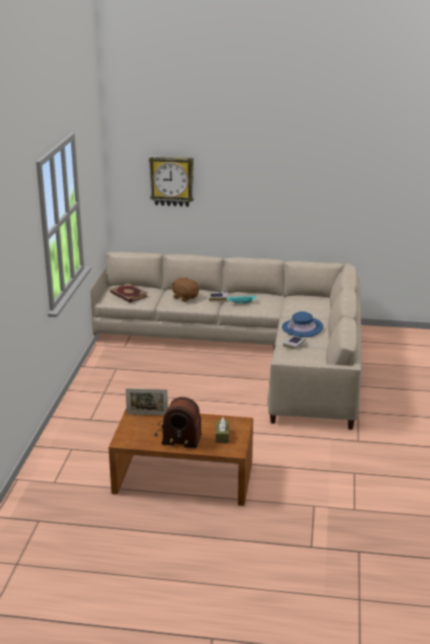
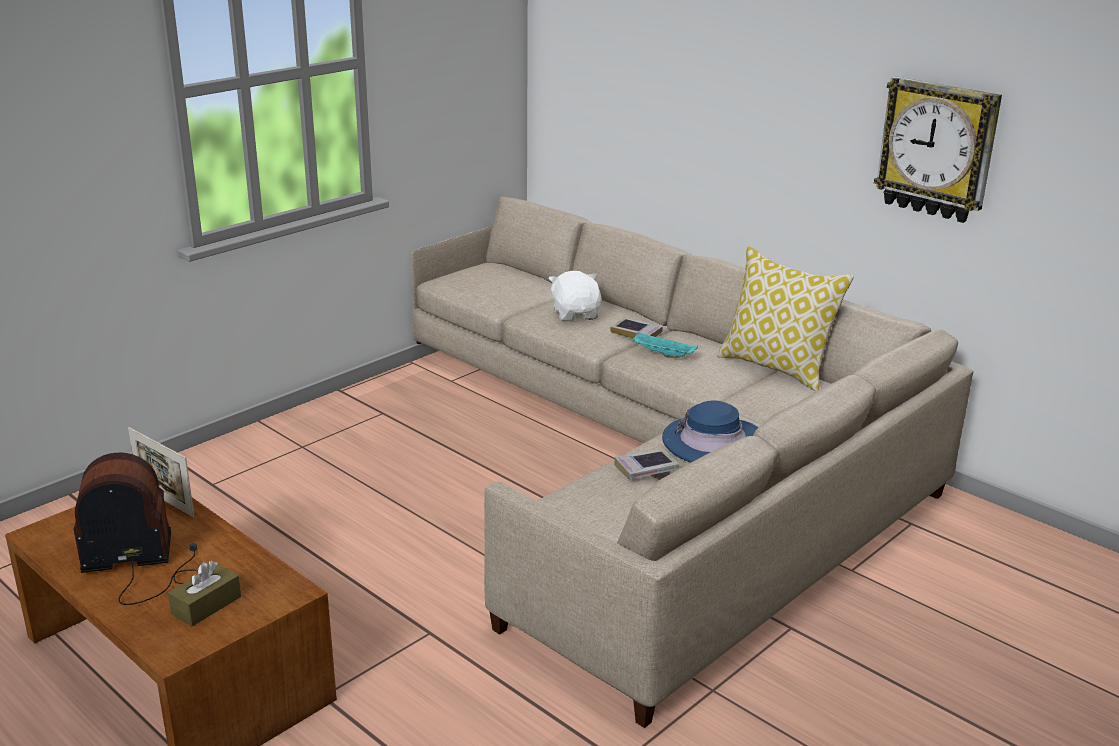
camera: 35 degrees right, 0 degrees up
(128, 294) = (487, 282): book -> none
(172, 181) = (627, 68): wall clock -> wall clock (937, 149)
(177, 434) = (141, 564): radio -> radio turned 120 degrees clockwise
(185, 297) = (576, 314): brown plush toy -> white plush toy
(285, 296) = (777, 368): none -> pillow

